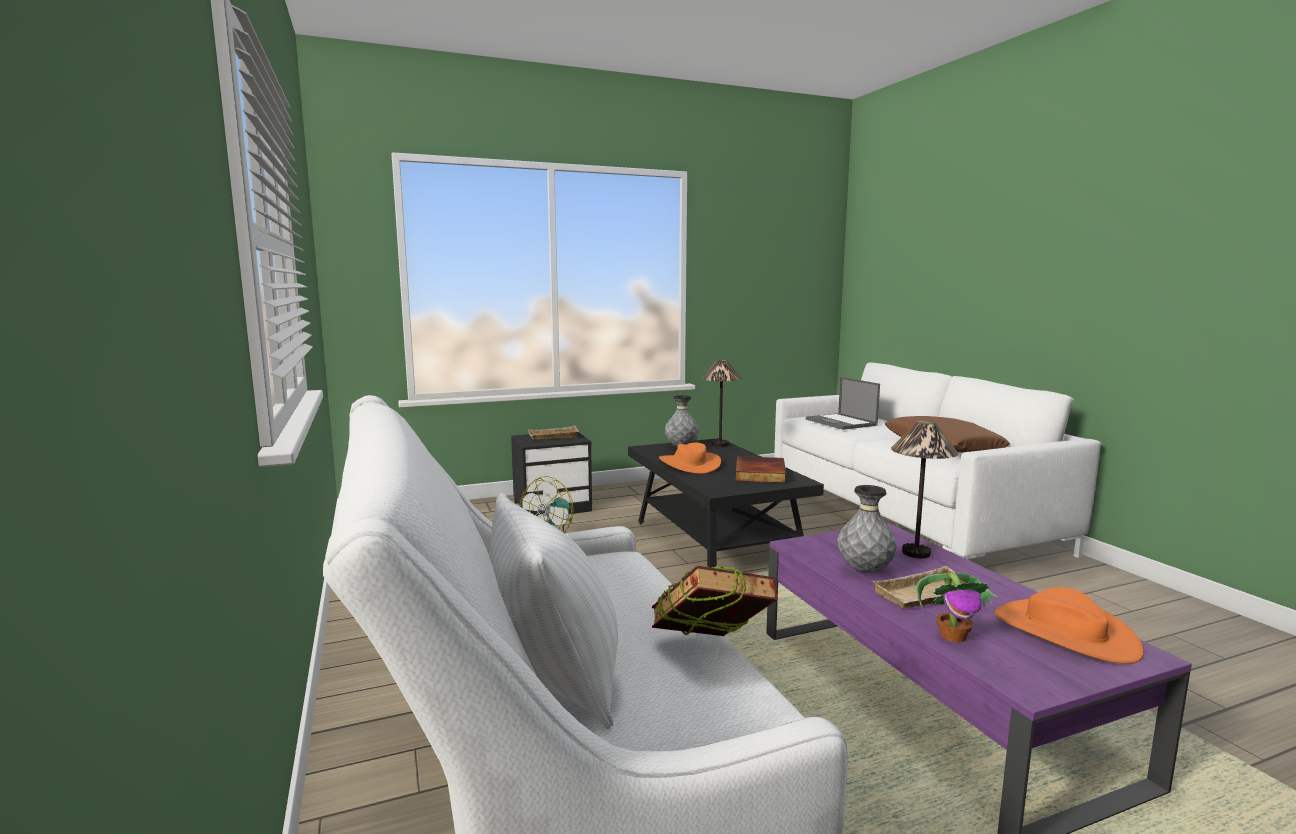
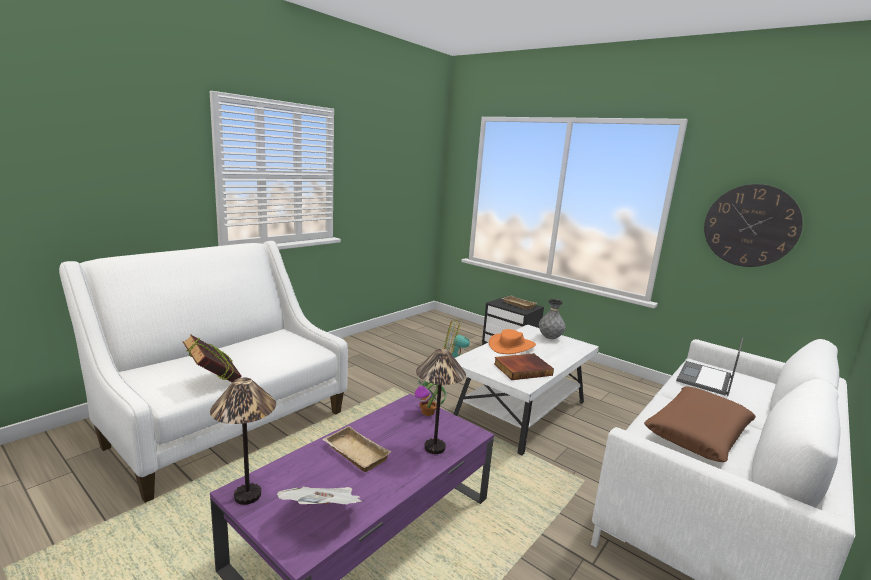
camera: 60 degrees right, 5 degrees up
(555, 680) = (188, 358): white pillow -> none
(715, 545) = (520, 411): black coffee table -> white coffee table
(720, 444) = (579, 348): table lamp -> table lamp (248, 496)
(757, 281) = (751, 226): none -> wall clock
(864, 571) = (383, 429): grey vase -> none
(953, 636) = (298, 464): potted plant -> potted plant (428, 412)
(1064, 632) = (323, 513): orange hat -> newspaper

